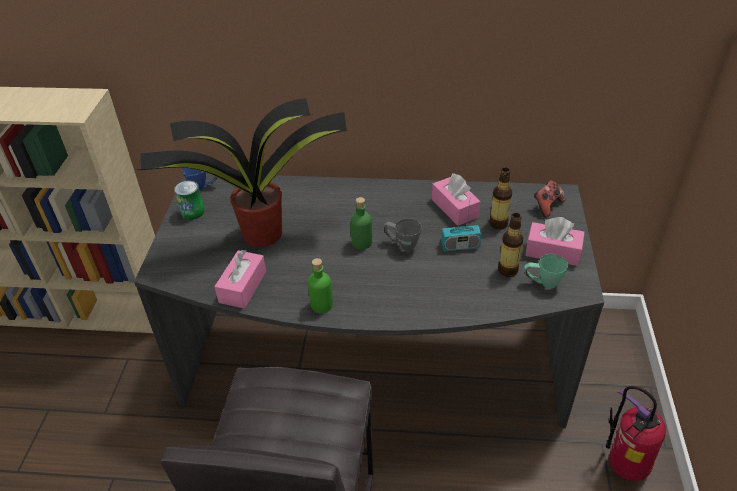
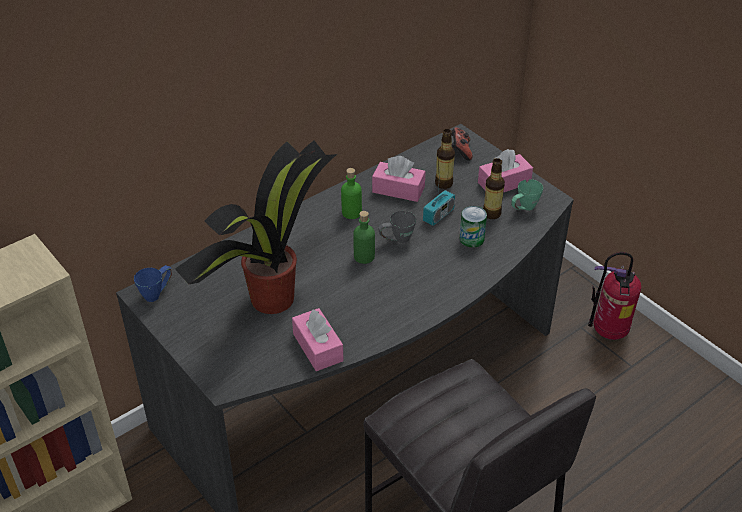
camera: 45 degrees left, 0 degrees up
(192, 212) = (180, 320): can -> can (471, 239)
(321, 305) = (397, 319): green bottle -> green bottle (351, 212)

